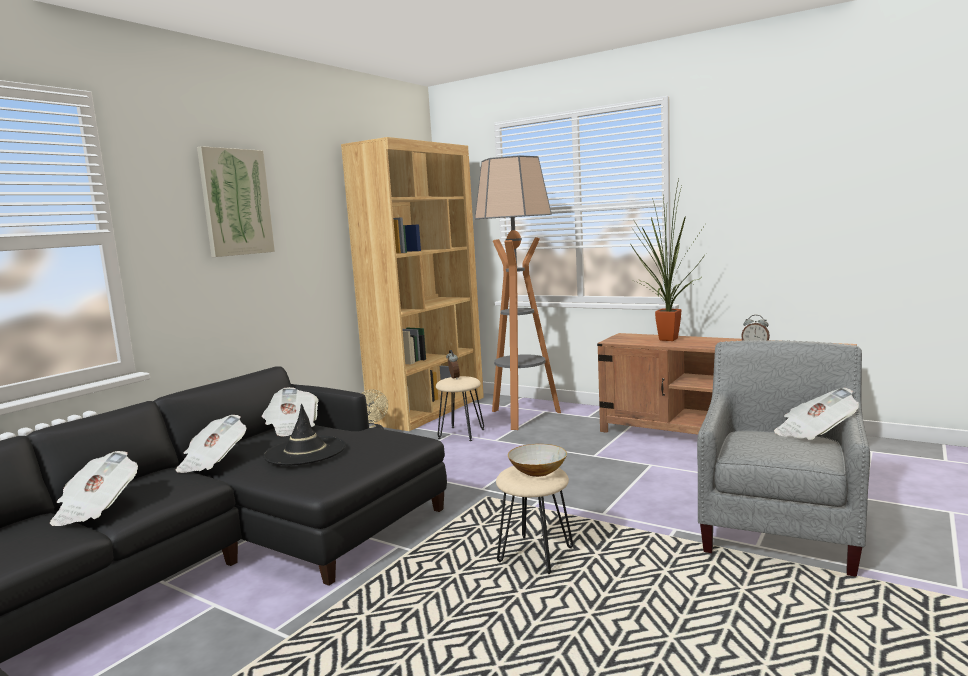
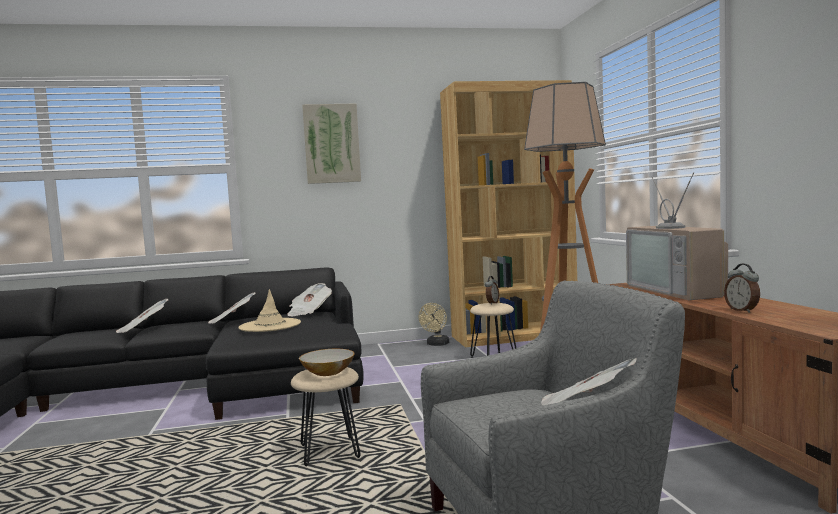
camera: 45 degrees right, 5 degrees down
(305, 451) = (270, 325): black hat -> beige hat
(666, 340) = (679, 290): potted plant -> television

